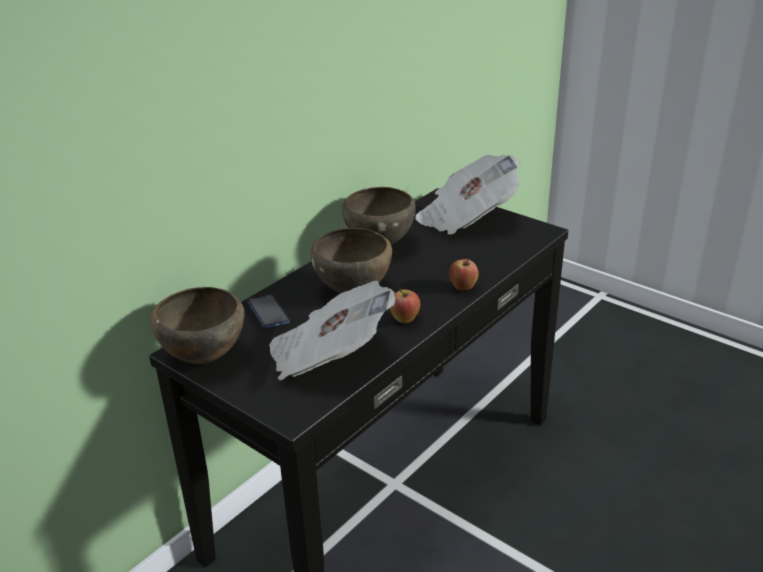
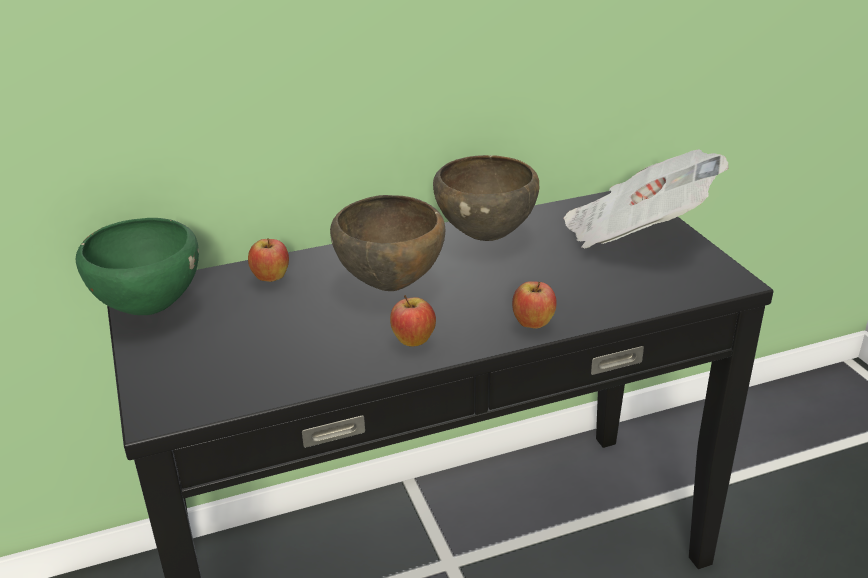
camera: 30 degrees right, 0 degrees up
(203, 358) = (148, 309): brown bowl -> green bowl
(268, 312) = (271, 279): phone -> apple
(329, 357) = (275, 357): newspaper -> none

